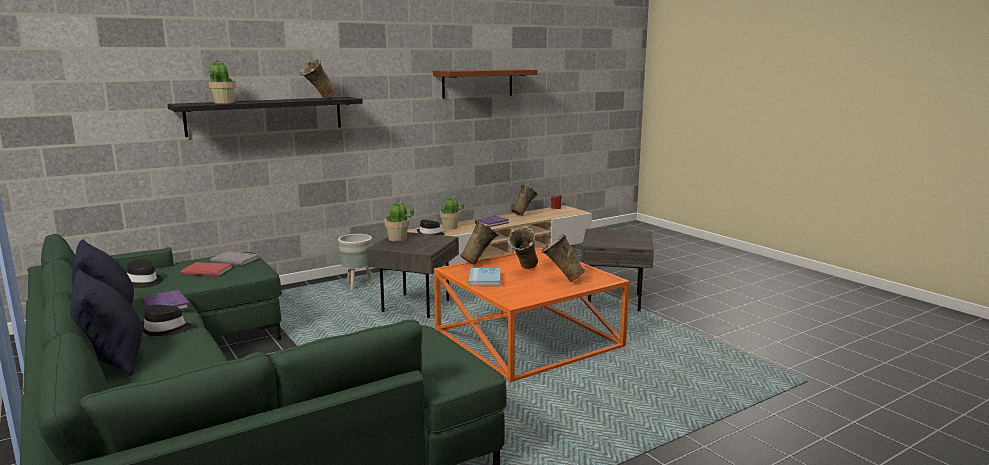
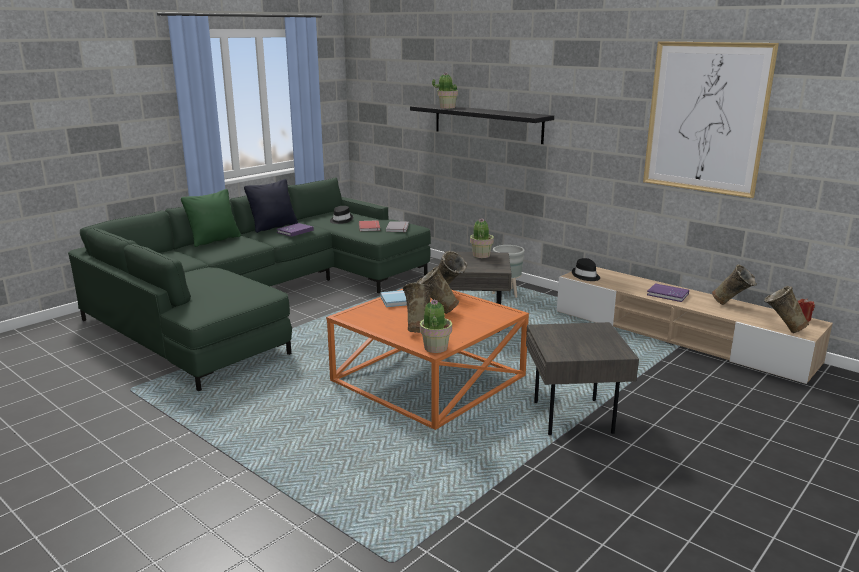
camera: 75 degrees right, 5 degrees up
(113, 360) = (214, 240): black pillow -> green pillow
(165, 329) = (258, 239): black hat -> none
(319, 99) = (510, 114): beige vase -> beige vase (781, 330)
(450, 227) = (621, 280): potted plant -> potted plant (435, 348)
(477, 83) = (706, 118): brown shelf -> picture

